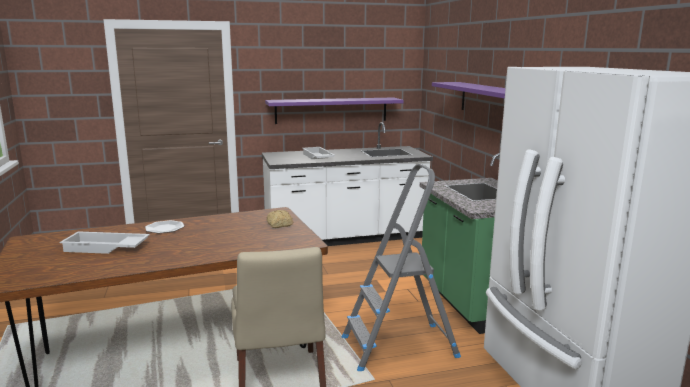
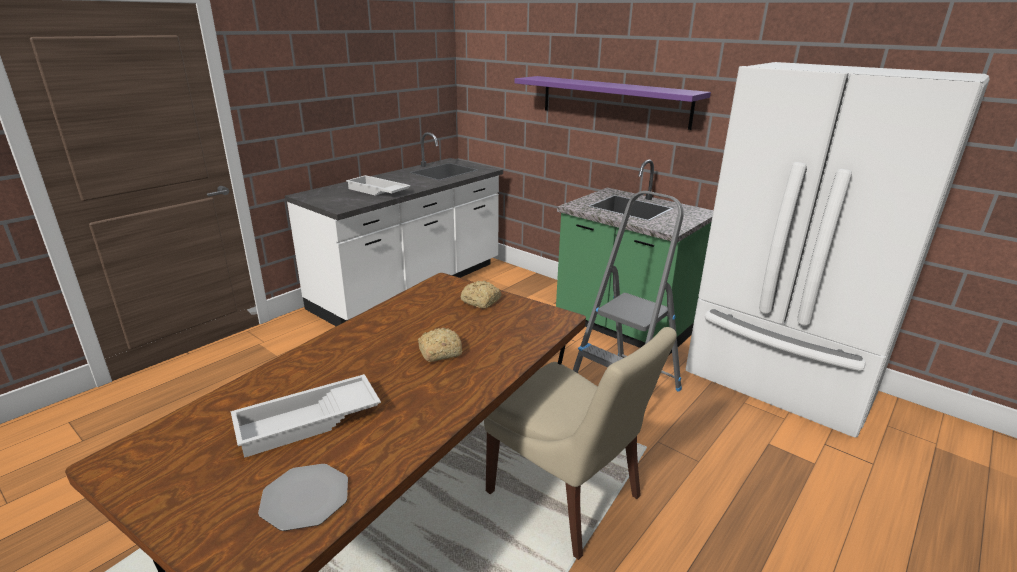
camera: 35 degrees left, 10 degrees up
(165, 228) = (338, 354): plate -> plate (305, 498)
(210, 240) = (438, 353): none -> bread
(331, 110) = (364, 122): purple shelf -> none

